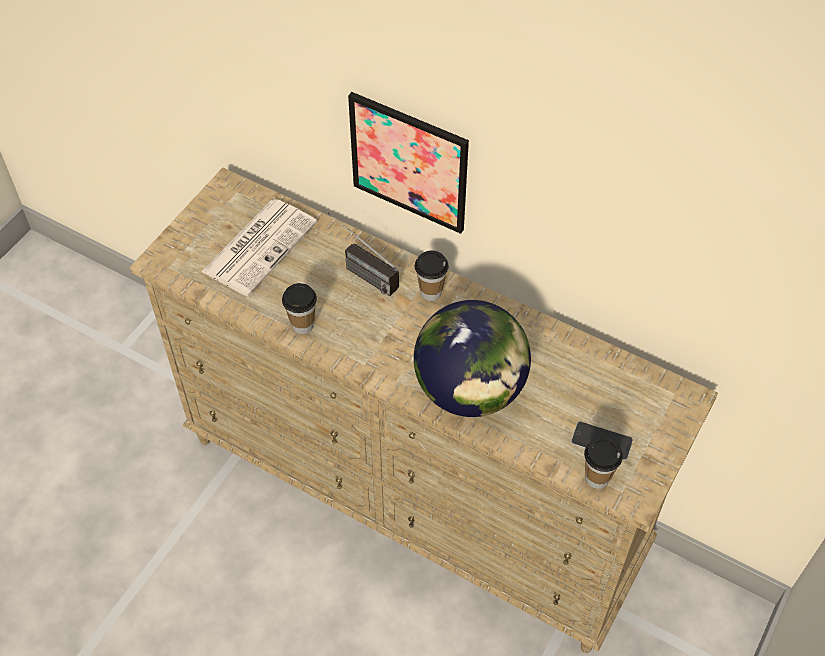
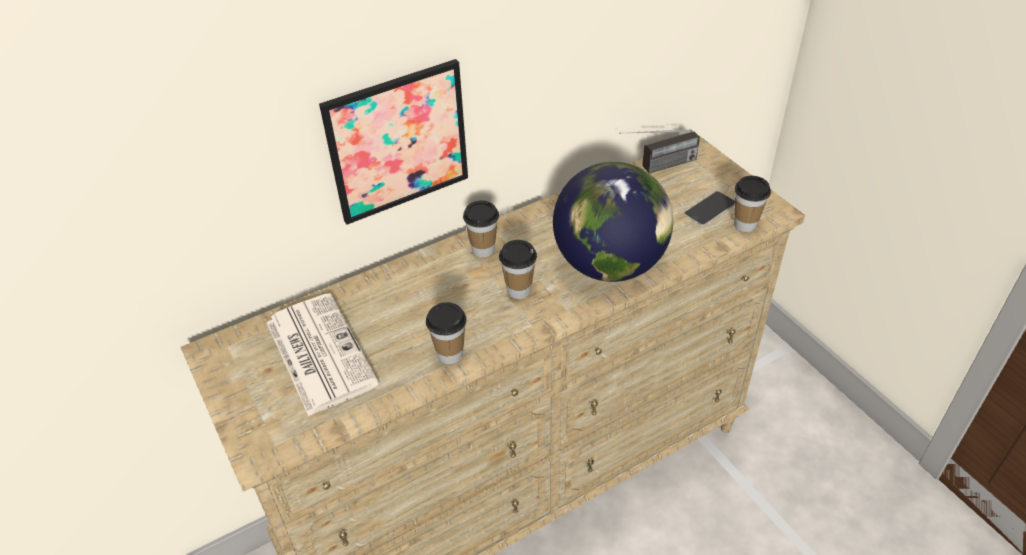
camera: 60 degrees left, 10 degrees down
(359, 271) = (417, 288): radio -> radio (657, 167)
(398, 338) = (518, 290): none -> cup

